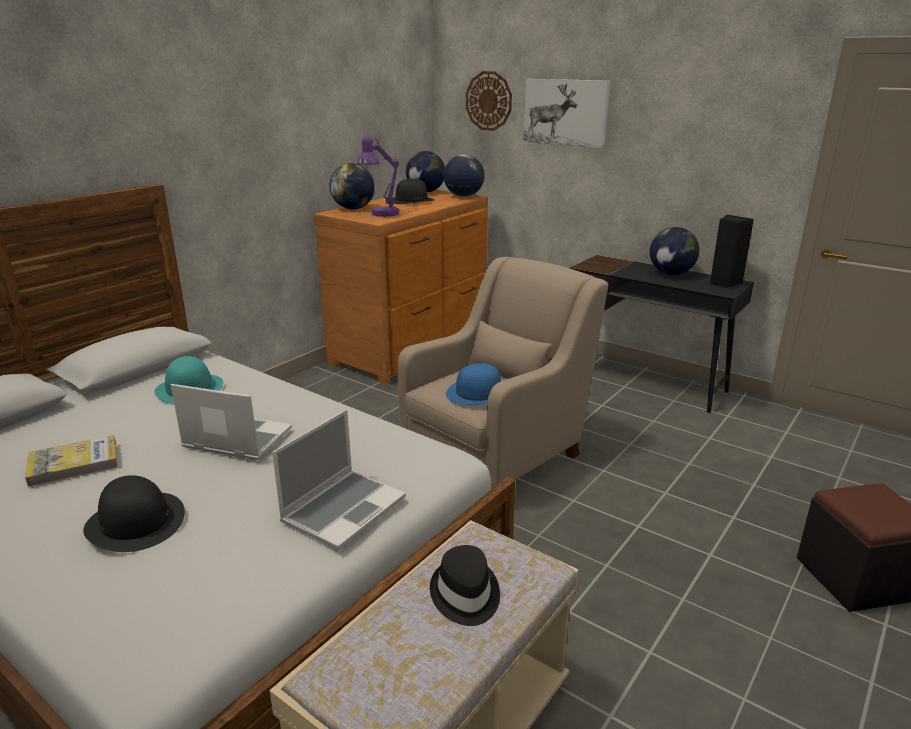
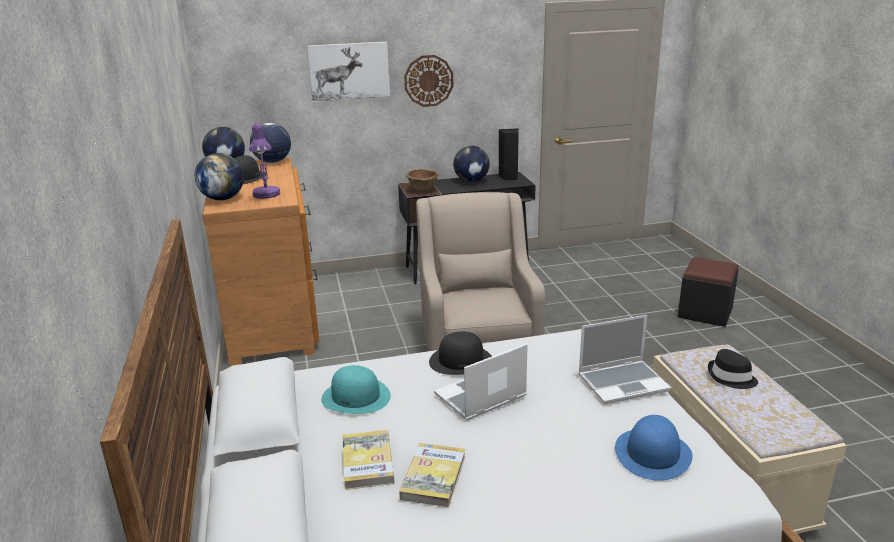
camera: 50 degrees left, 0 degrees up
(86, 429) = (367, 462): none -> book
(136, 522) = (567, 461): black hat -> black hat (461, 361)
(344, 509) = (623, 382): laptop -> laptop turned 90 degrees clockwise
(478, 393) = (494, 303): blue hat -> blue hat (652, 453)
(489, 101) = (264, 69): wall clock -> wall clock (428, 81)
(600, 266) = (423, 190): none -> brown bowl

